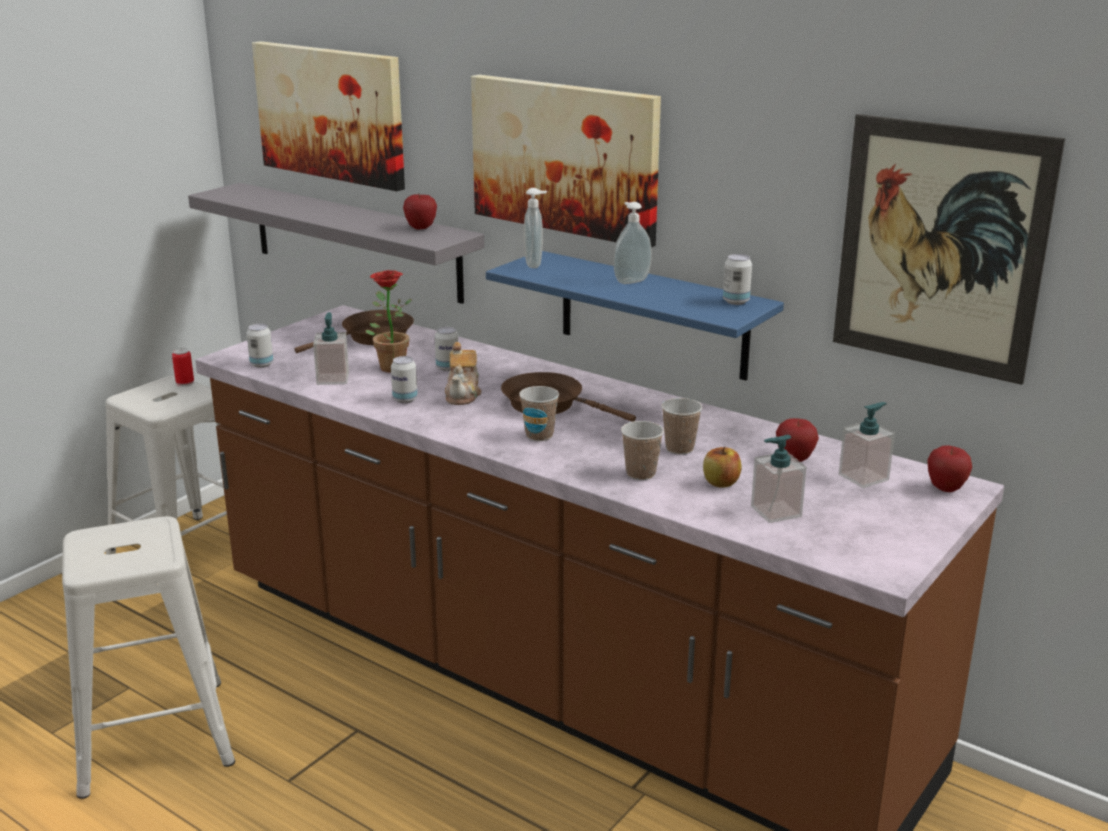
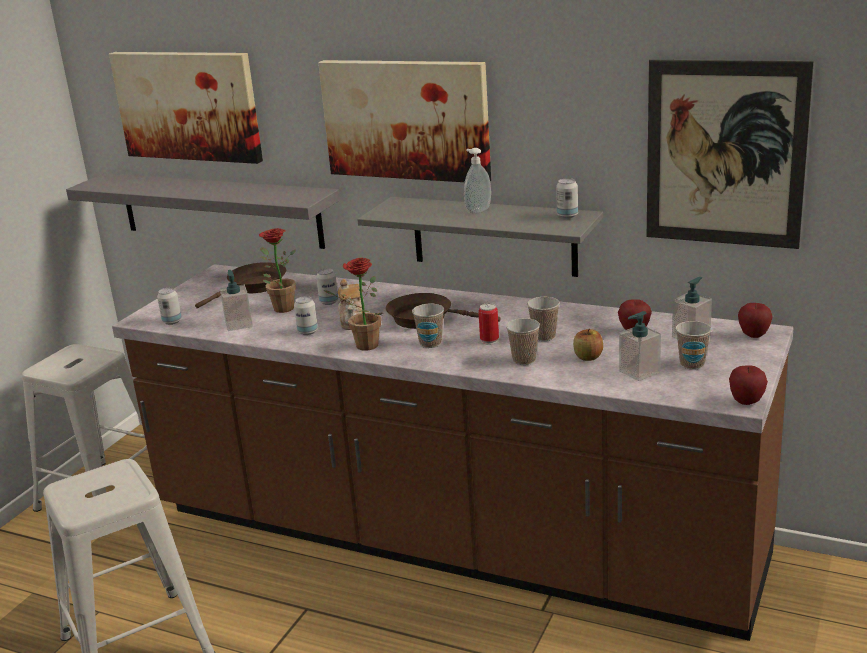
camera: 10 degrees left, 0 degrees up
(185, 383) = (86, 349): can -> can (489, 340)
(421, 228) = (284, 191): apple -> apple (746, 402)
(458, 426) = (362, 346): none -> potted plant
(535, 264) = (394, 208): soap dispenser -> none
(653, 315) = (493, 236): blue shelf -> grey shelf
(848, 513) = (692, 364): none -> cup

